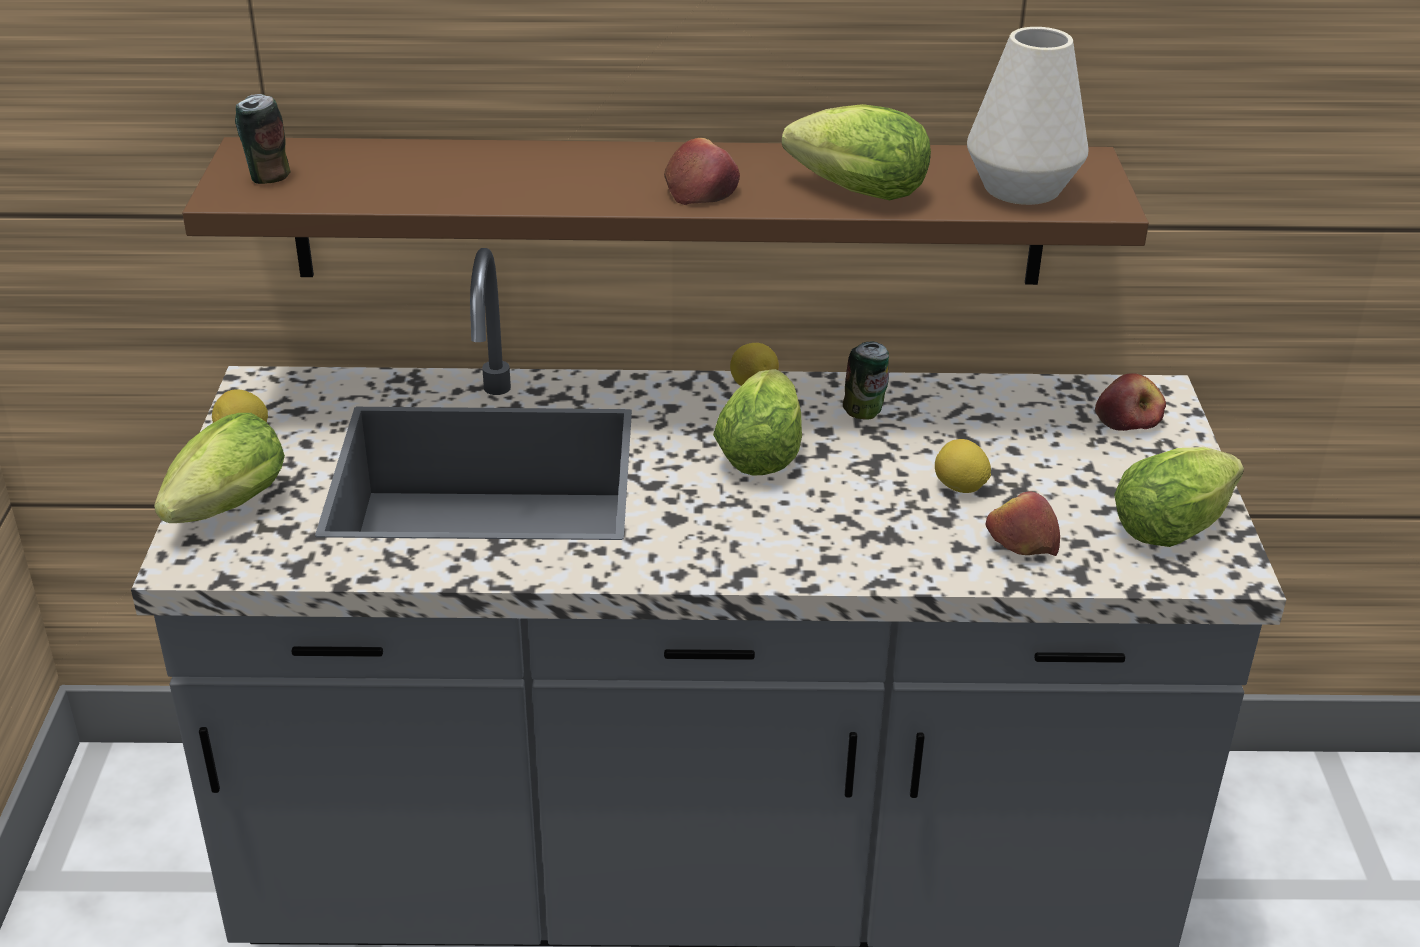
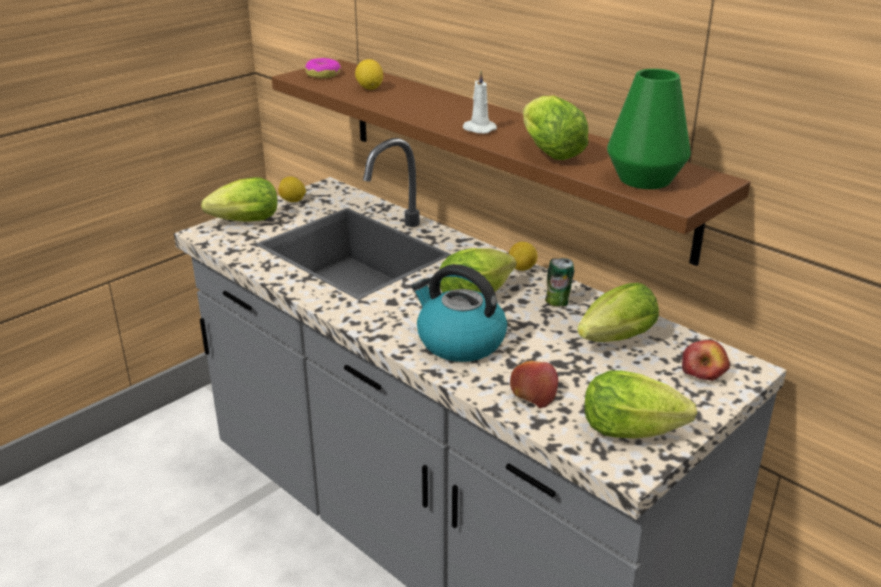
camera: 45 degrees right, 5 degrees down
(268, 176) = (323, 74): can -> donut
(701, 190) = (478, 129): apple -> white candle
(845, 526) = (459, 342): none -> kettle
(960, 488) = (545, 355): lemon -> lemon (369, 88)
(996, 431) = (613, 341): none -> lettuce
(1021, 188) = (644, 179): white vase -> green vase

